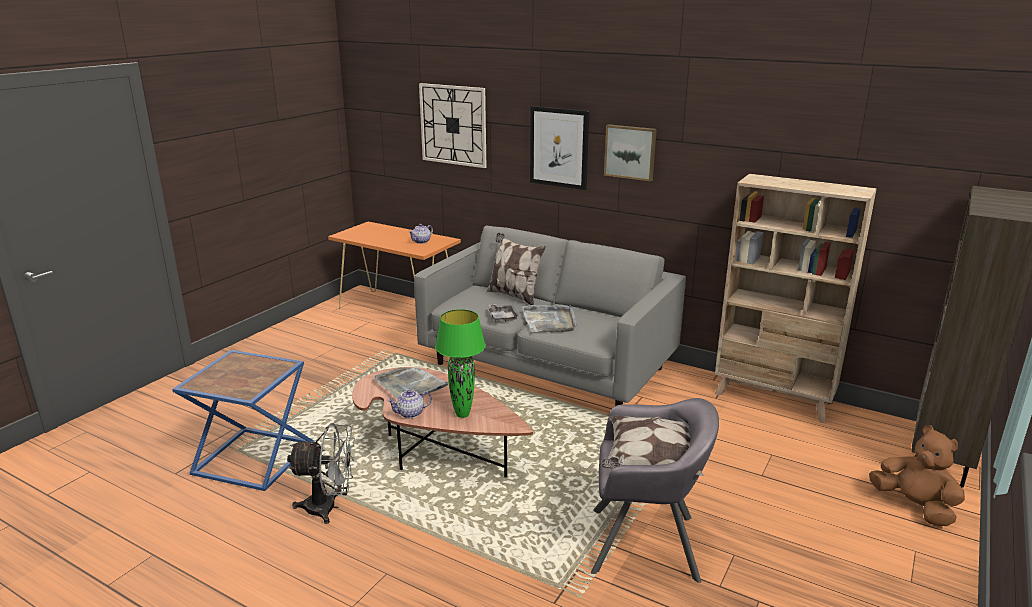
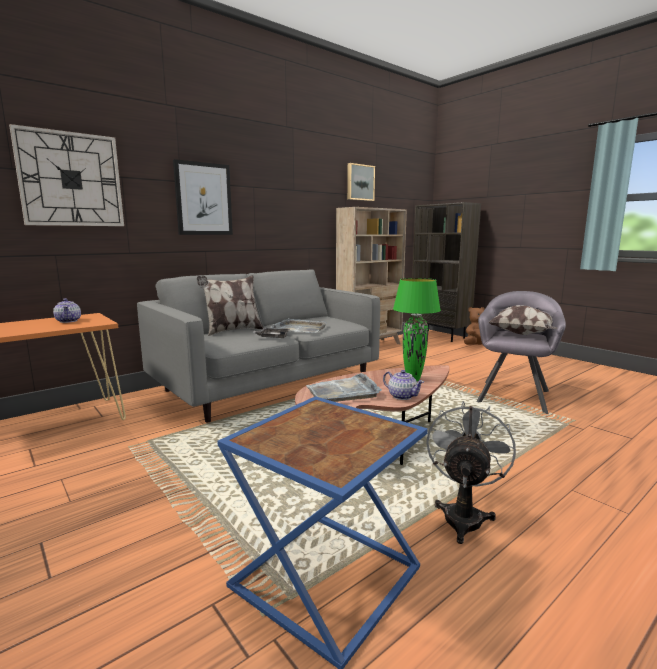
camera: 70 degrees left, 10 degrees down
(410, 413) = (402, 396): teapot -> teapot turned 45 degrees counterclockwise
(630, 152) = (262, 199): picture -> picture (359, 182)

